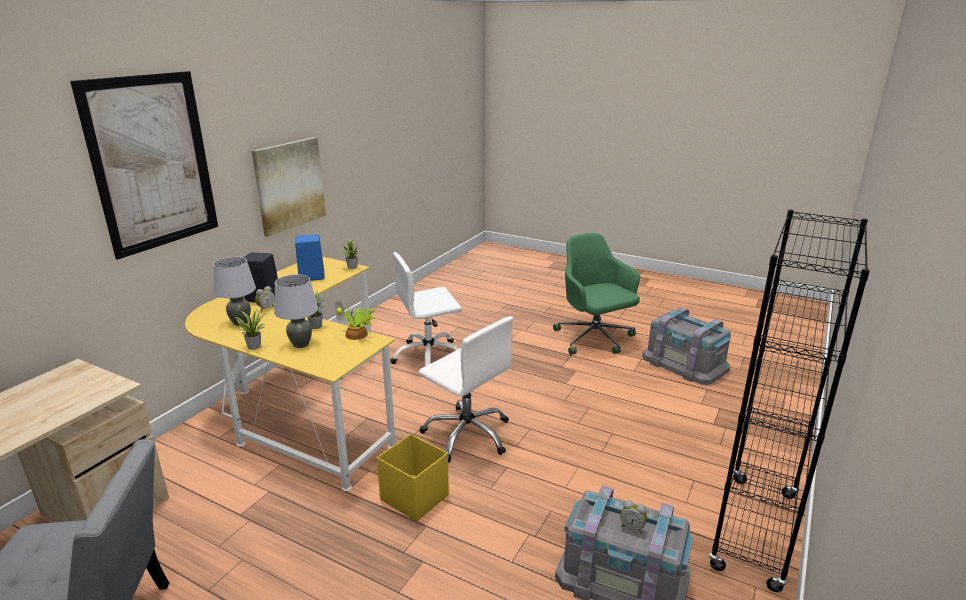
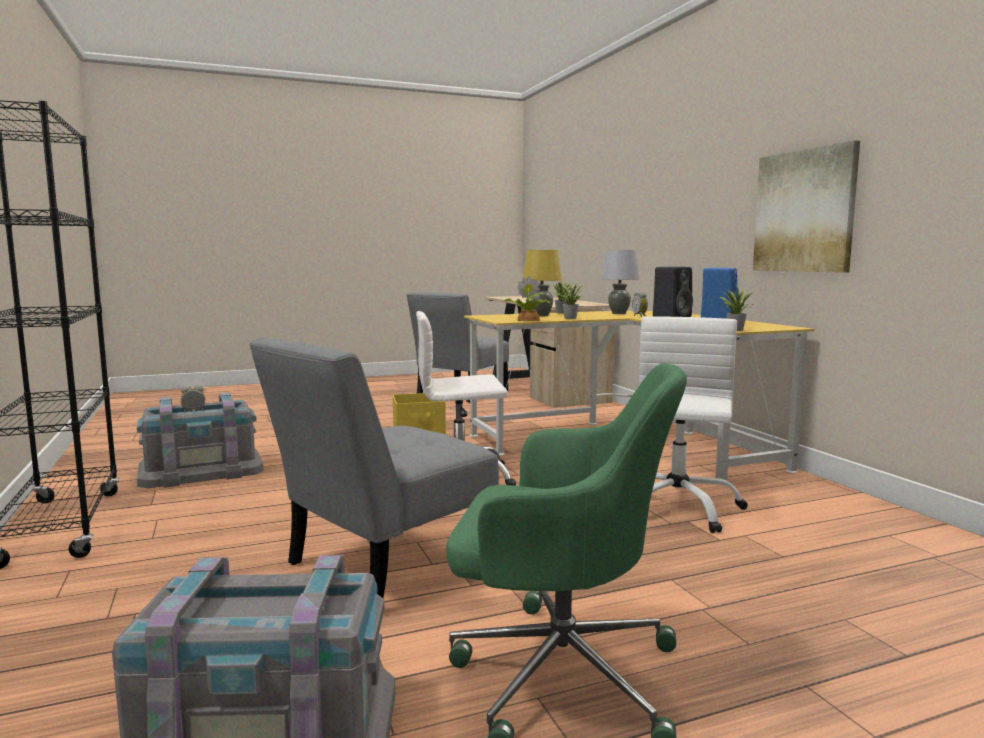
camera: 130 degrees right, 15 degrees down
(153, 163) = (682, 164): picture -> none
(301, 344) = (541, 315): grey table lamp -> yellow table lamp
(597, 395) = (381, 567): none -> grey chair

